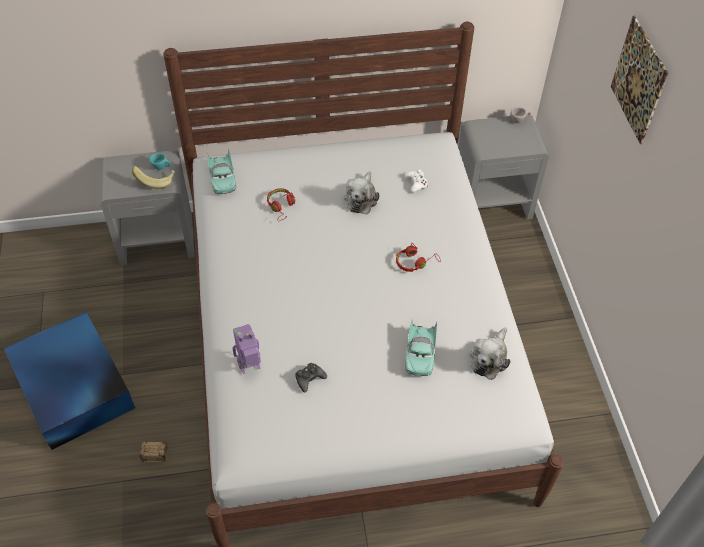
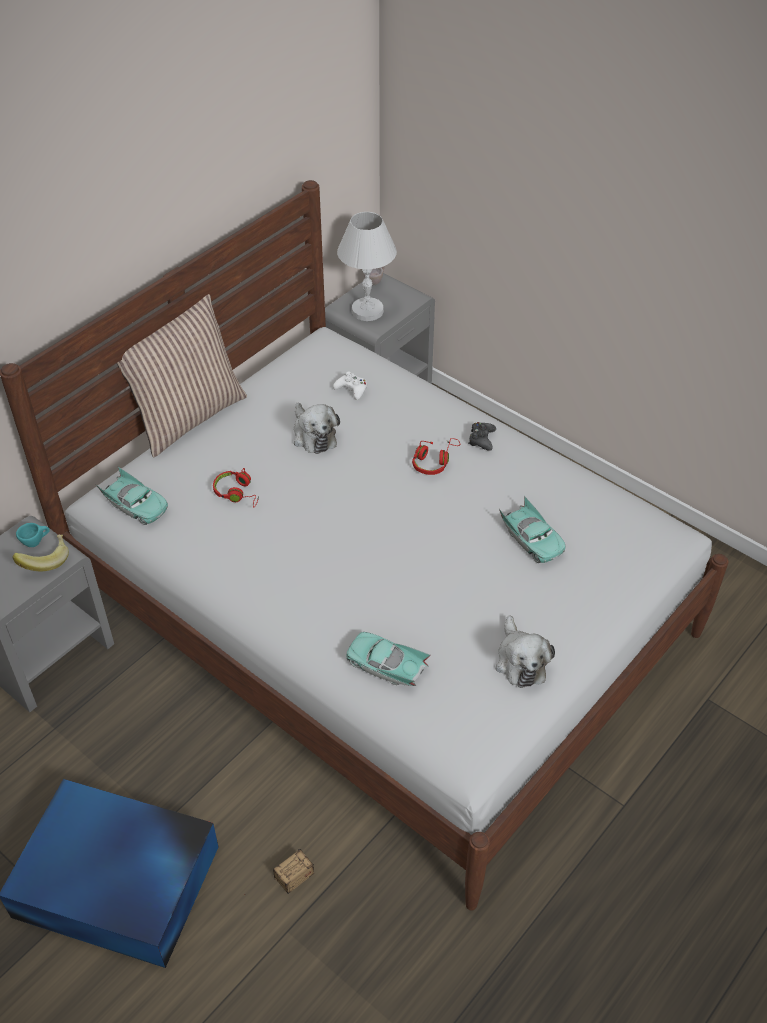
camera: 40 degrees left, 5 degrees down
(250, 367) = (386, 666): toy robot -> turquoise toy car
(306, 142) = (188, 416): none -> pillow
(309, 378) = (457, 634): black game controller -> black game controller (481, 439)
(489, 358) = (593, 502): plush toy -> plush toy (520, 661)
(492, 138) = (368, 310): none -> white table lamp
(638, 80) = (566, 140): picture -> none

